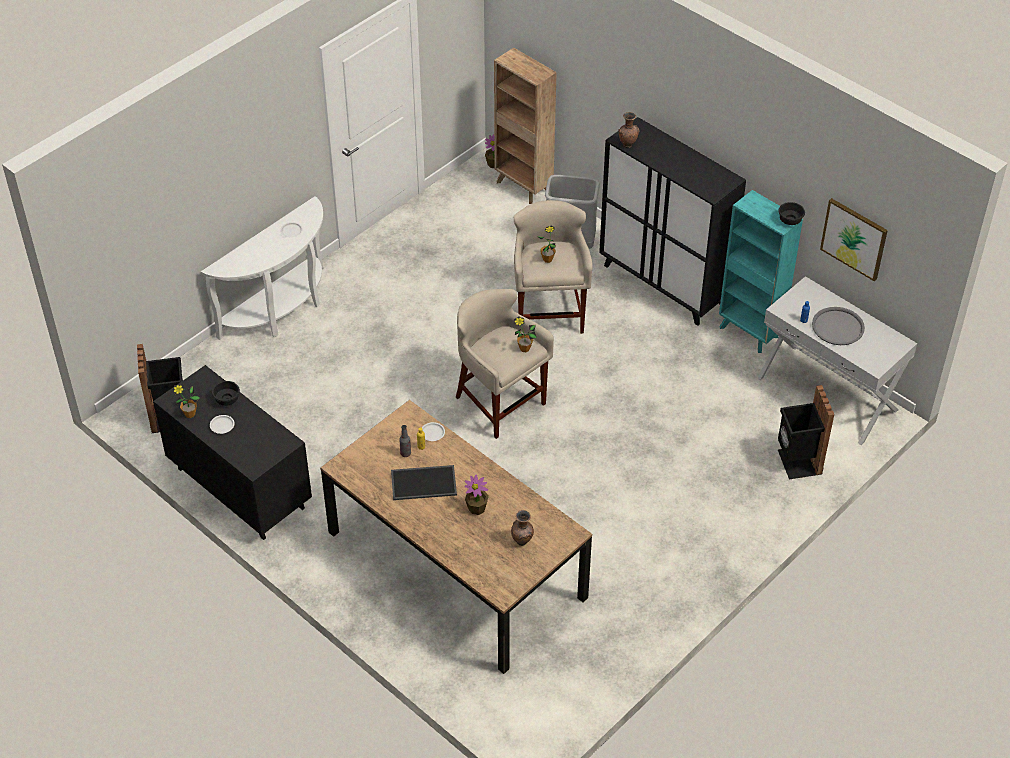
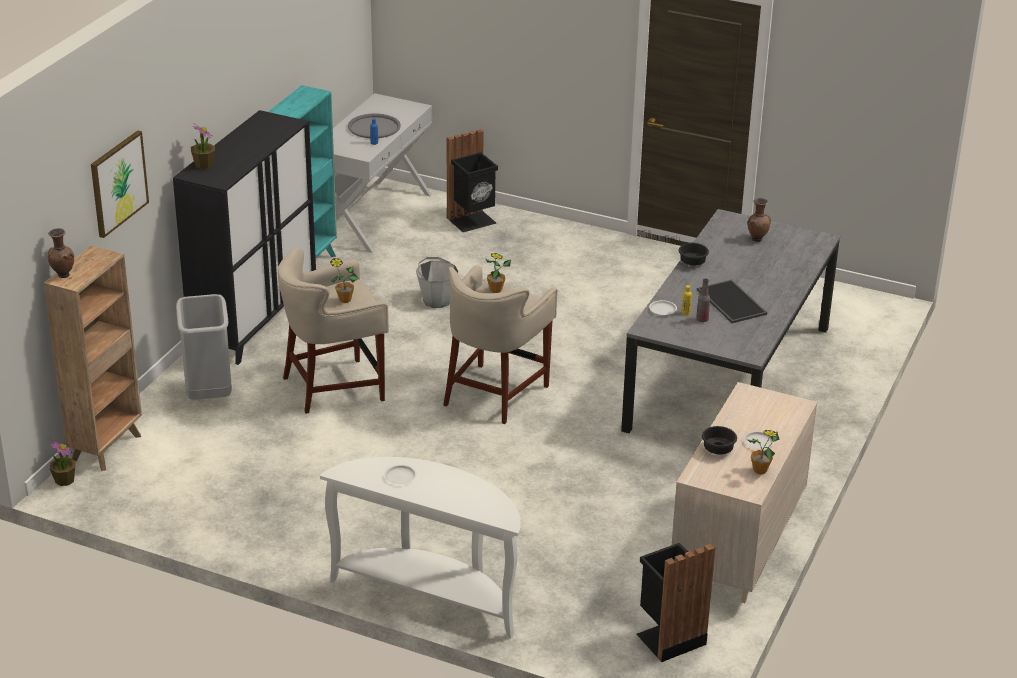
camera: 110 degrees left, 15 degrees down
(239, 488) = (737, 545): black dresser -> beige dresser
(455, 564) = (729, 378): brown dining table -> grey dining table
(477, 508) = (737, 268): potted plant -> potted plant (204, 164)
(627, 145) = (229, 176): brown vase -> brown vase (62, 275)
(659, 402) = (437, 300): none -> grey bucket
(789, 220) = (307, 90): black bowl -> black bowl (693, 263)
(854, 238) = (322, 57): picture -> picture (118, 183)

